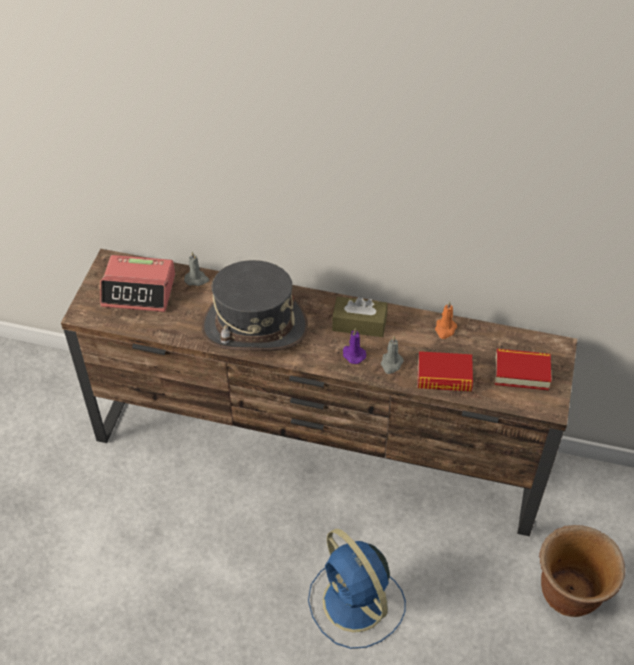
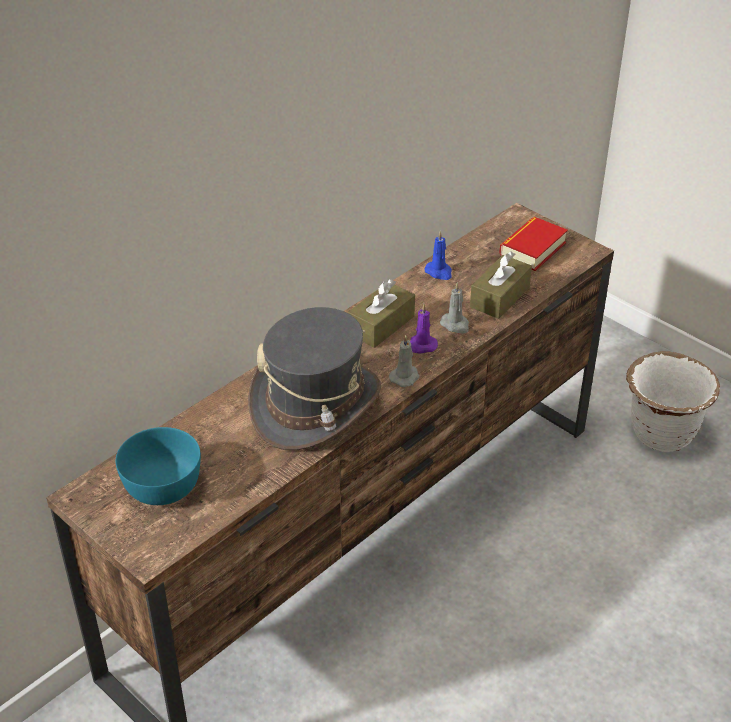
camera: 60 degrees left, 10 degrees down
(139, 290) = (162, 484): alarm clock -> turquoise bowl
(197, 279) = (194, 425): grey candle -> grey candle (405, 377)
(356, 604) = (585, 599): blue fan -> none
(444, 376) = (500, 297): book -> brown tissue box
(445, 329) = (439, 272): orange candle -> blue candle
(569, 593) = (661, 434): brown planter -> white planter

